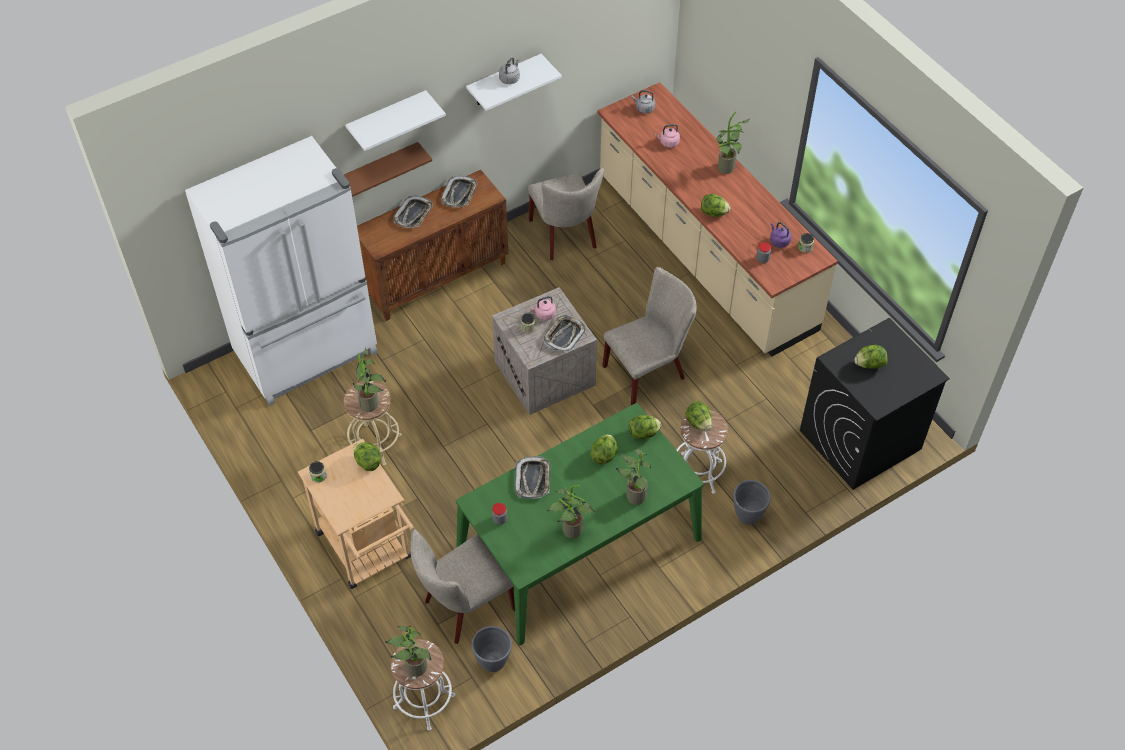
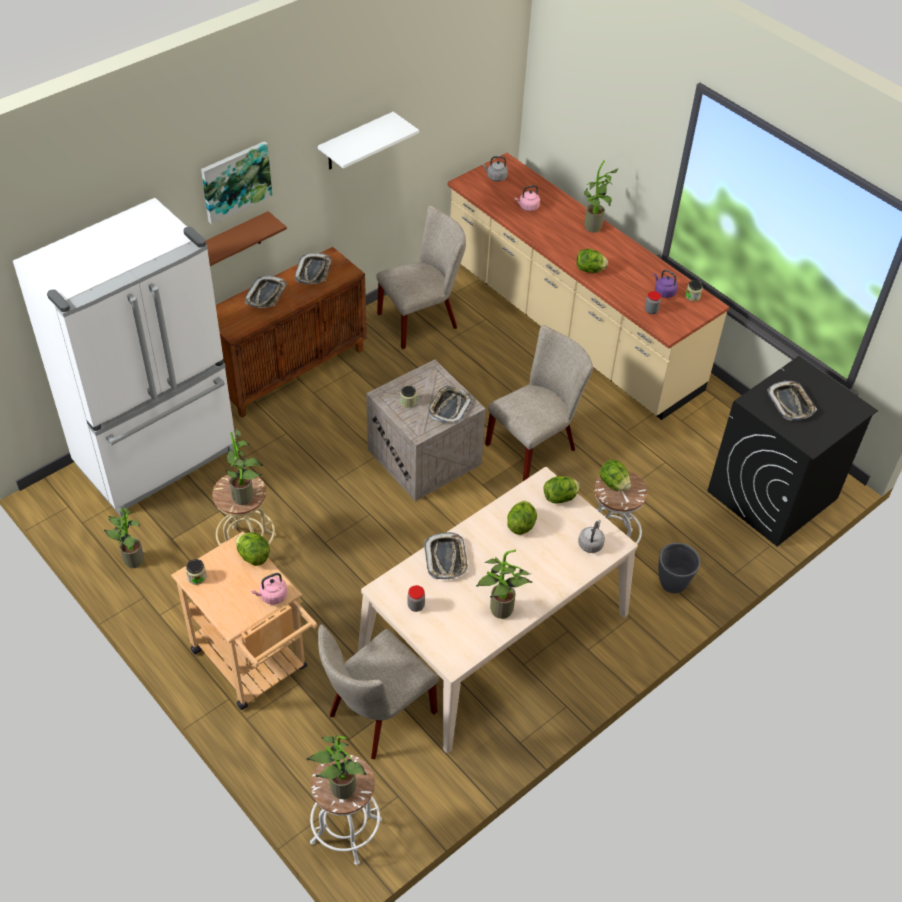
camera: 10 degrees left, 5 degrees down
(387, 118) = (235, 181): white shelf -> picture
(493, 662) = (420, 775): grey planter -> none
(510, 78) = (364, 136): grey kettle -> grey kettle (591, 544)
(544, 314) = (423, 388): pink kettle -> pink kettle (272, 596)
(565, 236) = (422, 320): beige chair -> beige chair turned 90 degrees counterclockwise
(579, 546) = (494, 635): green dining table -> beige dining table
(633, 496) = (562, 566): potted plant -> potted plant (131, 560)
(869, 364) = (790, 403): lettuce -> tray

